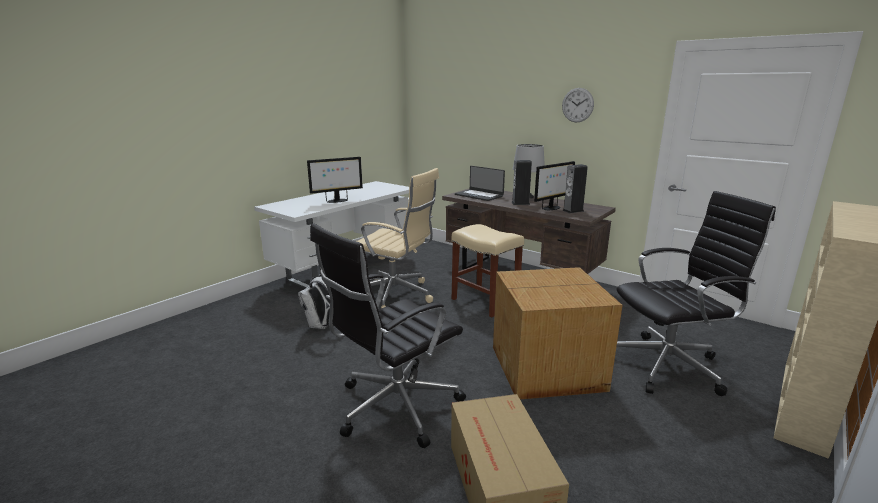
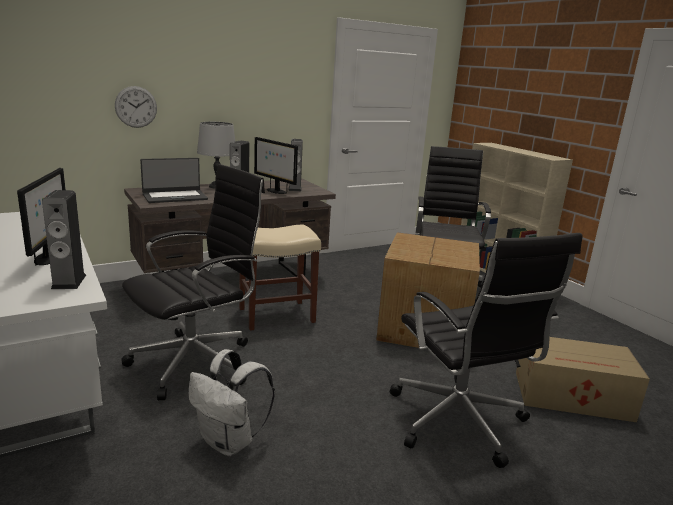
camera: 70 degrees left, 0 degrees up
(311, 209) = (69, 281): none -> speaker
(396, 295) = (196, 362): beige office chair -> black office chair
(551, 208) = (275, 191): monitor -> monitor turned 150 degrees clockwise
(577, 105) = (254, 74): wall clock -> wall clock (136, 107)

